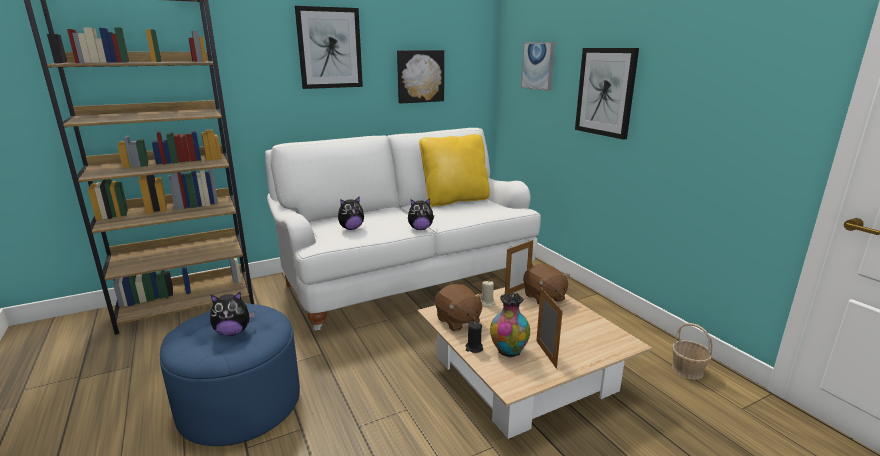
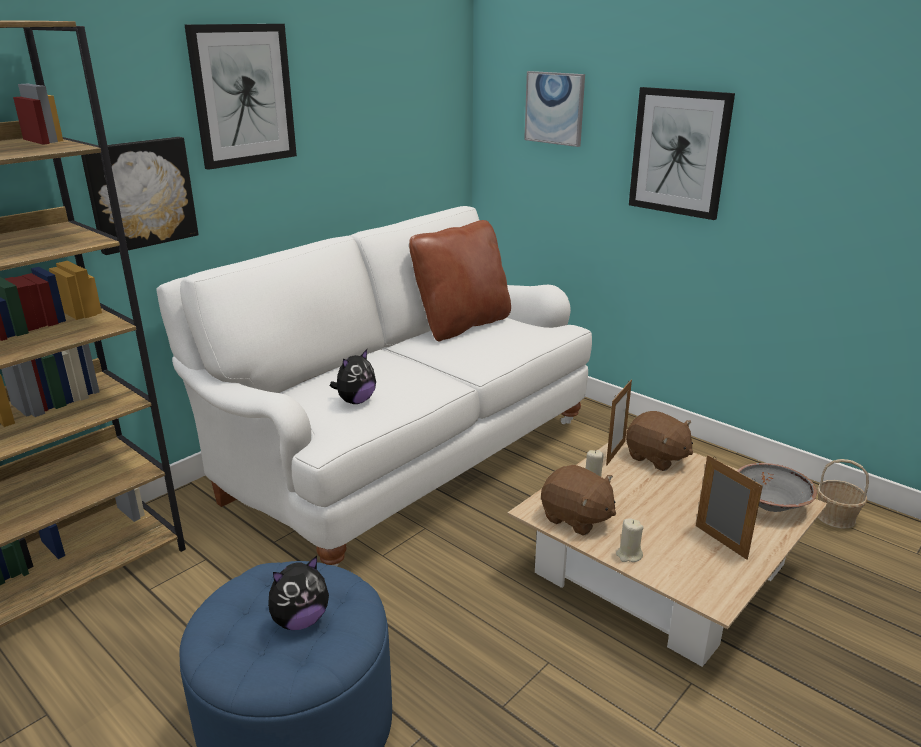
camera: 20 degrees left, 5 degrees up
(420, 76) = (374, 130): picture -> picture (140, 193)
(420, 229) = (454, 383): plush toy -> none
(455, 200) = (462, 325): yellow pillow -> brown pillow
(474, 348) = (628, 555): black candle -> beige candle
(508, 350) = (673, 548): vase -> none
(605, 339) = (770, 503): none -> grey bowl

